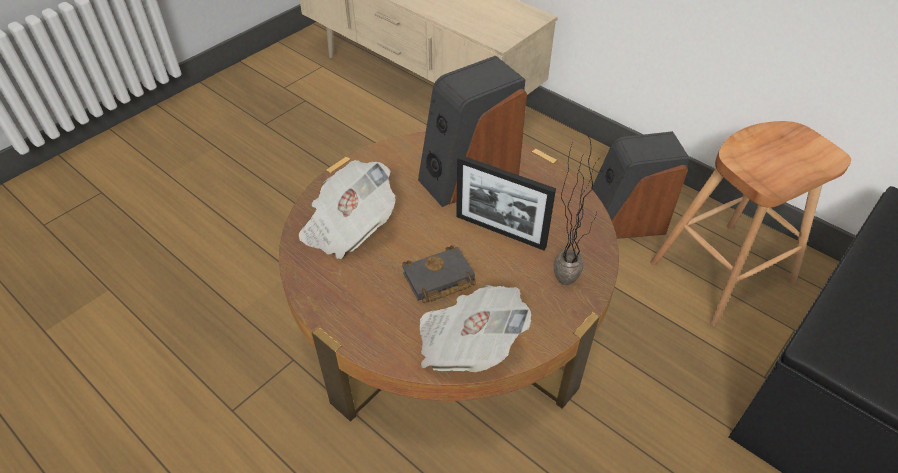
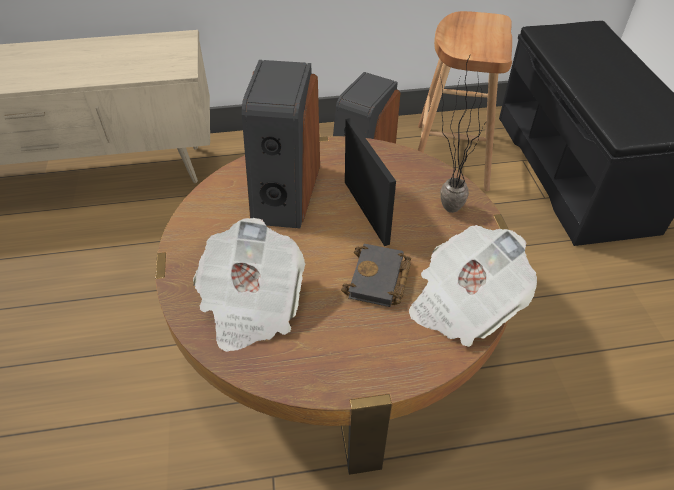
camera: 50 degrees left, 0 degrees up
(500, 231) = (366, 212): picture frame -> picture frame turned 90 degrees counterclockwise

